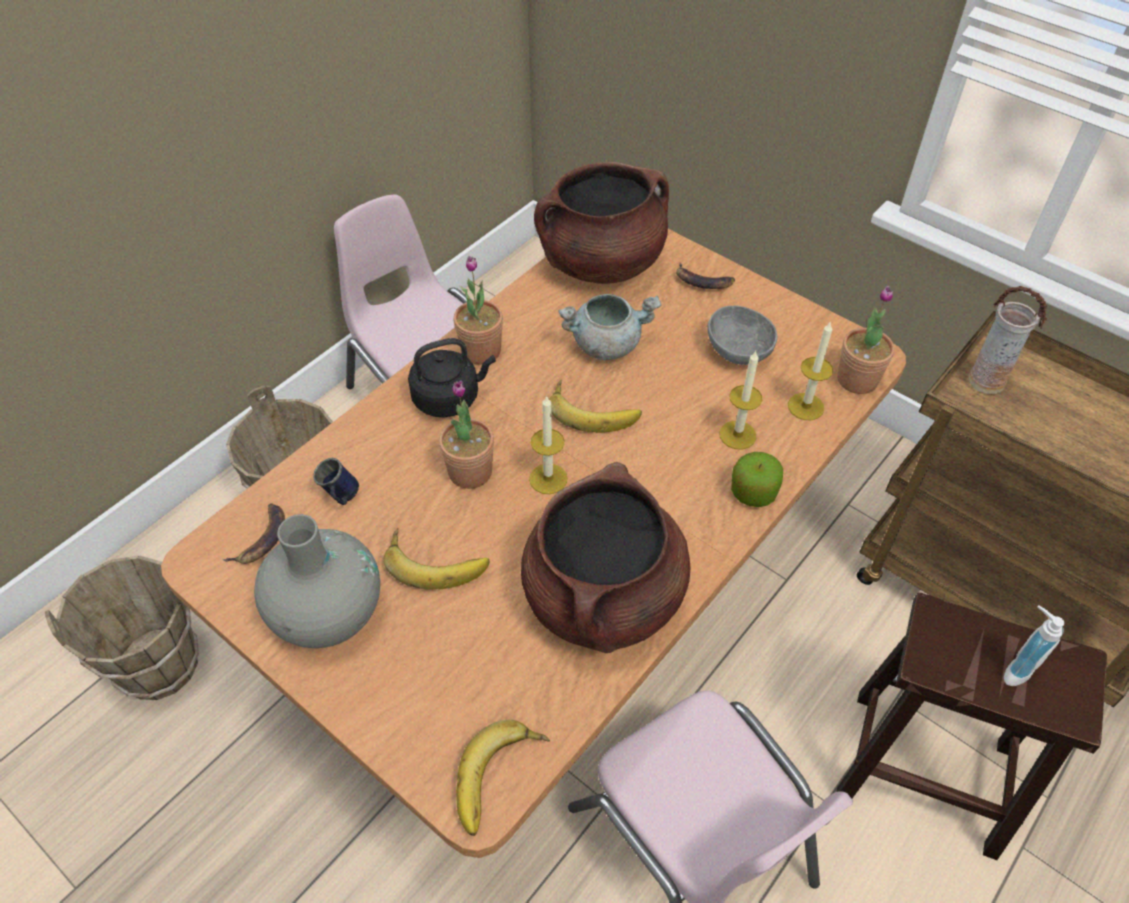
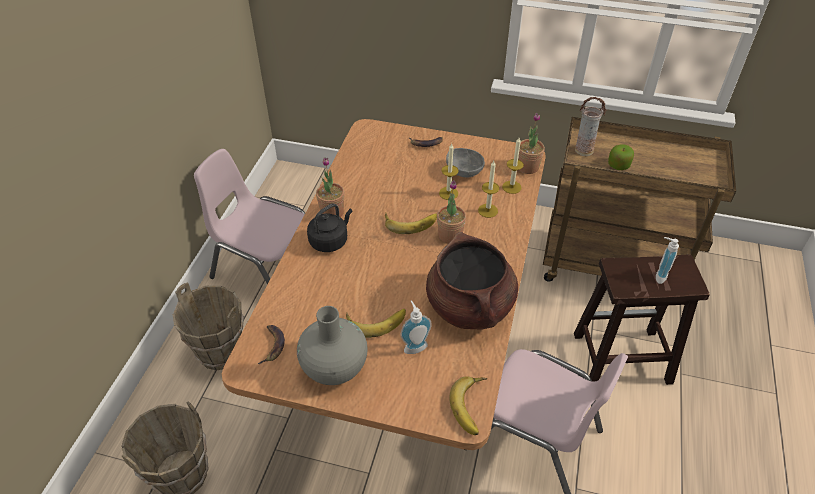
camera: 25 degrees left, 5 degrees down
(340, 498) = (303, 310): blue mug -> none
(470, 472) = (365, 273): potted plant -> potted plant (450, 235)
(471, 629) = (414, 346): none -> soap dispenser
(548, 479) = (408, 262): candle -> candle (448, 193)
(601, 263) = (368, 149): brown cooking pot -> none
(607, 344) = (396, 188): grey cooking pot -> none
(753, 492) = (511, 234): apple -> apple (618, 165)

